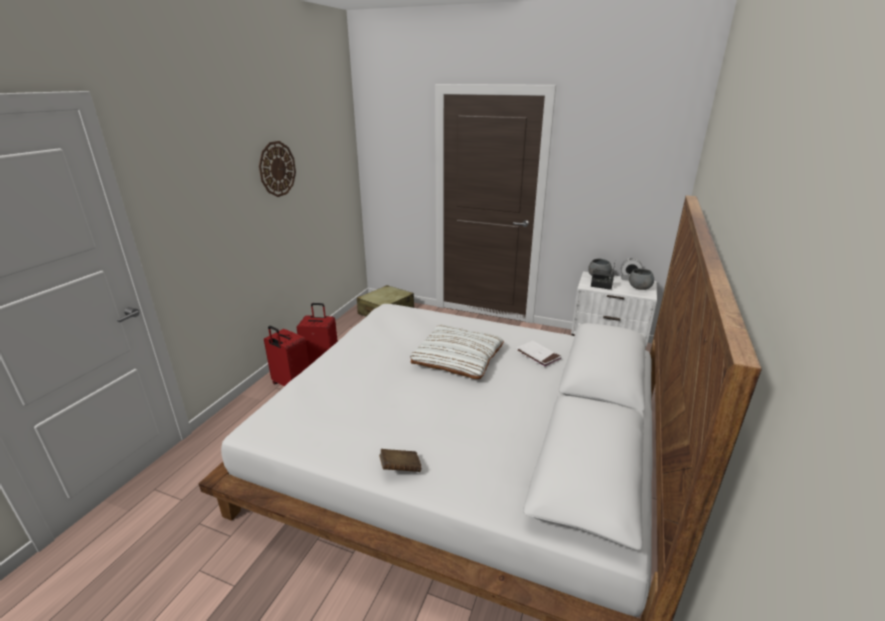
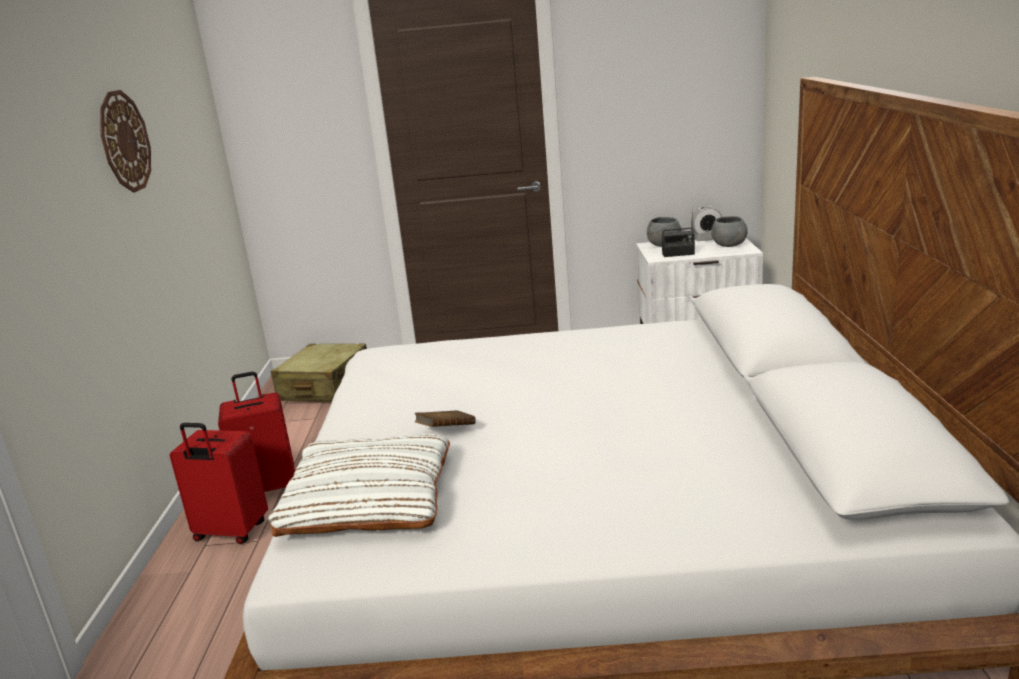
camera: 20 degrees left, 5 degrees down
(400, 468) = (599, 534): brown book -> brown book (446, 431)
(458, 357) = (550, 382): white pillow -> white pillow (368, 496)
(538, 355) = (663, 352): white book -> none

